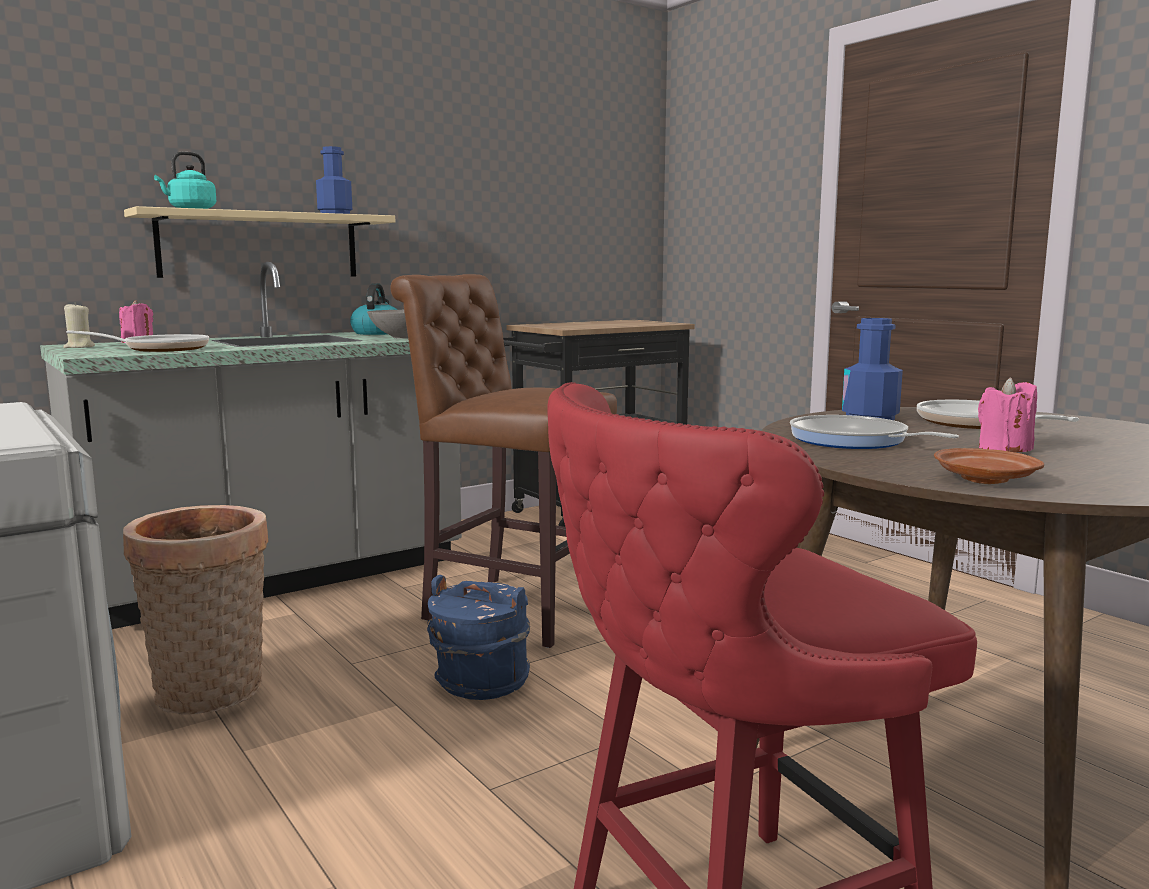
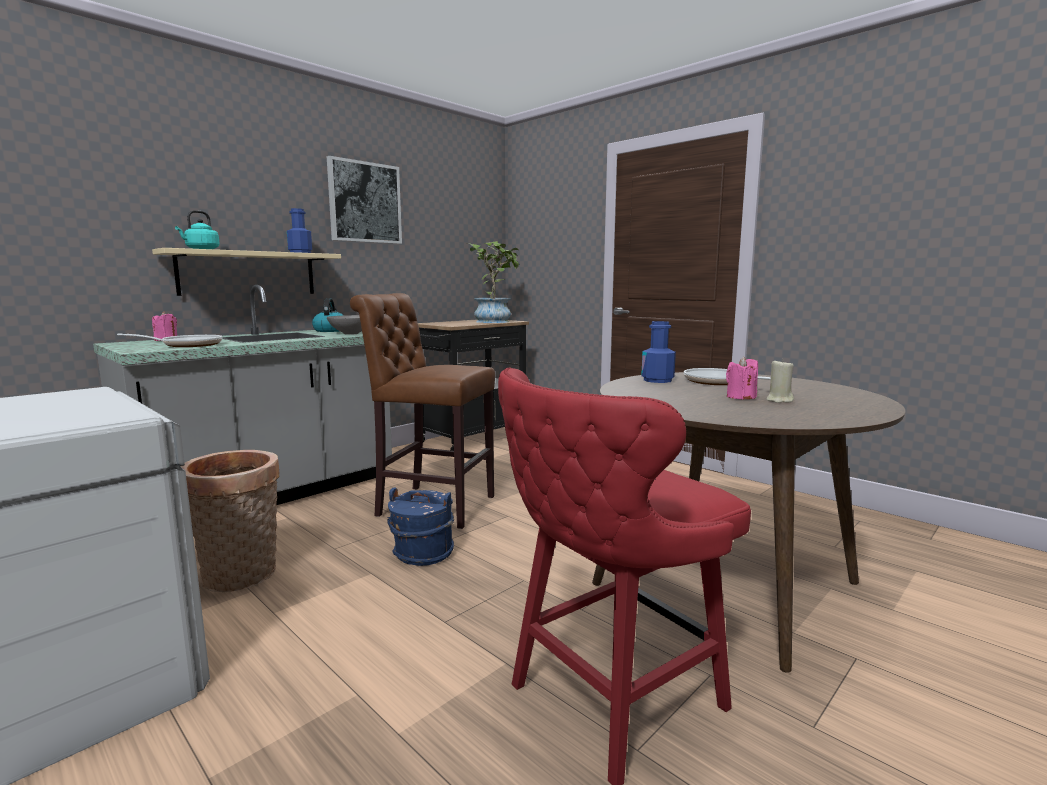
camera: 10 degrees left, 0 degrees up
(79, 347) = (125, 344): beige candle -> beige candle (779, 400)
(437, 136) = (364, 202): none -> picture
(639, 323) = (495, 321): none -> potted plant
(853, 441) = (656, 395): frying pan -> none
(984, 479) = (740, 416): brown plate -> none

